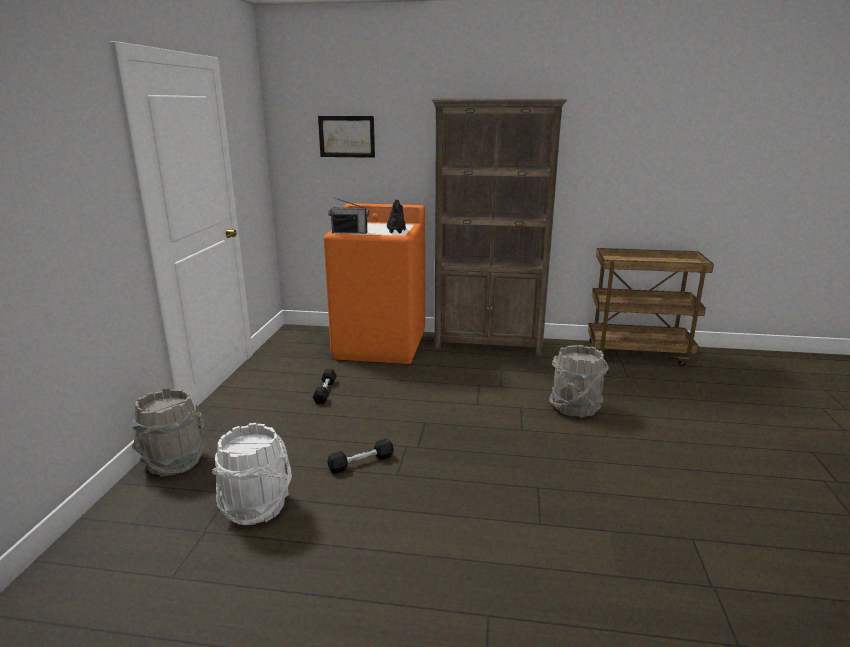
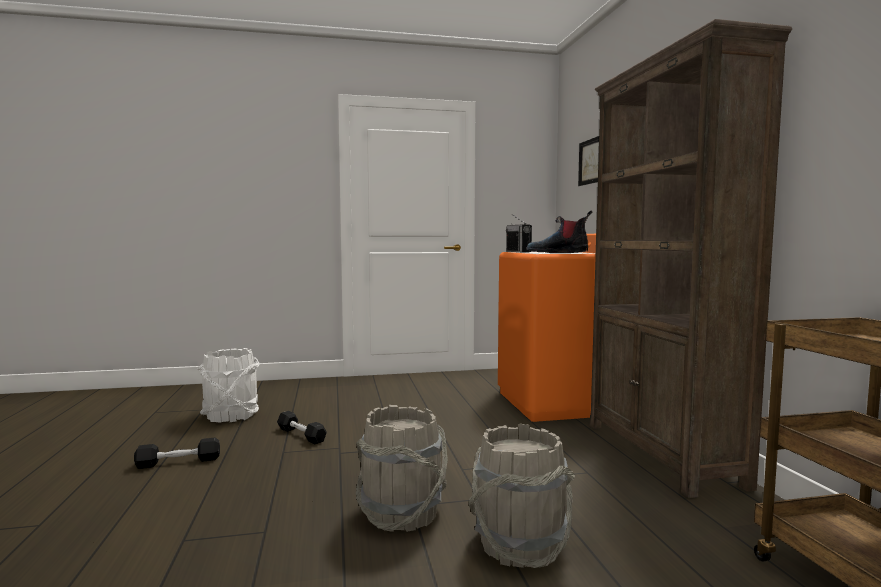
camera: 70 degrees right, 15 degrees down
(174, 462) = (289, 386): grey bucket -> grey bucket (402, 514)
(325, 391) = (427, 401): black dumbbell -> black dumbbell (178, 462)
(396, 230) = (558, 253): boot -> boot turned 135 degrees counterclockwise

